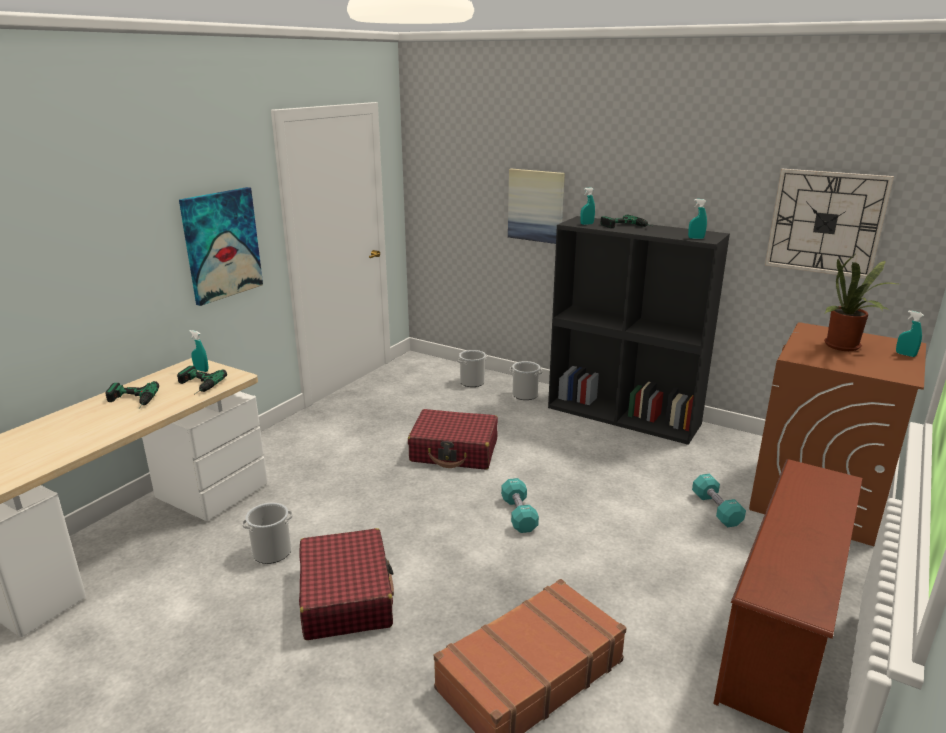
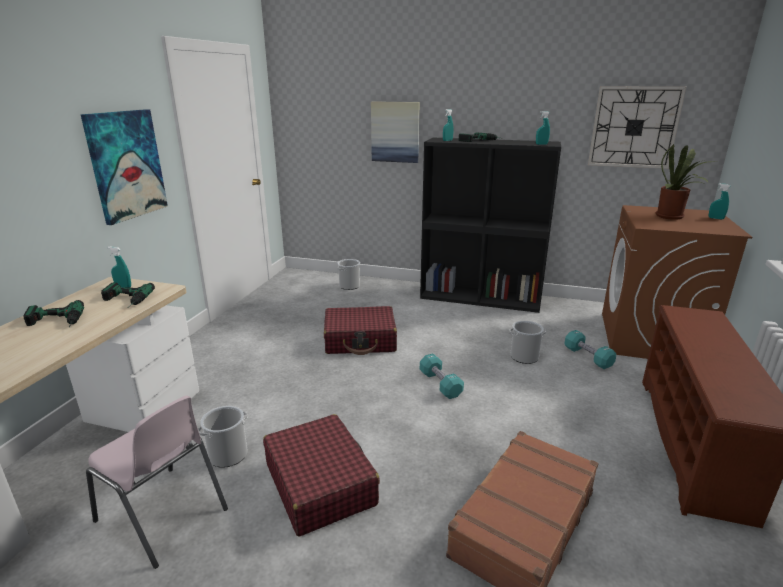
camera: 15 degrees left, 0 degrees up
(196, 597) = (163, 516): none -> pink chair
(525, 395) = (397, 291): bucket -> bucket (524, 357)

